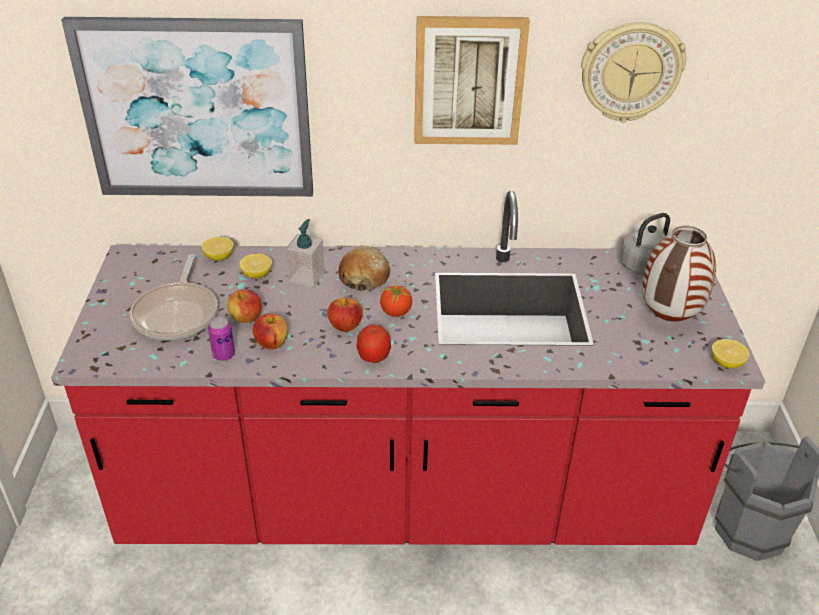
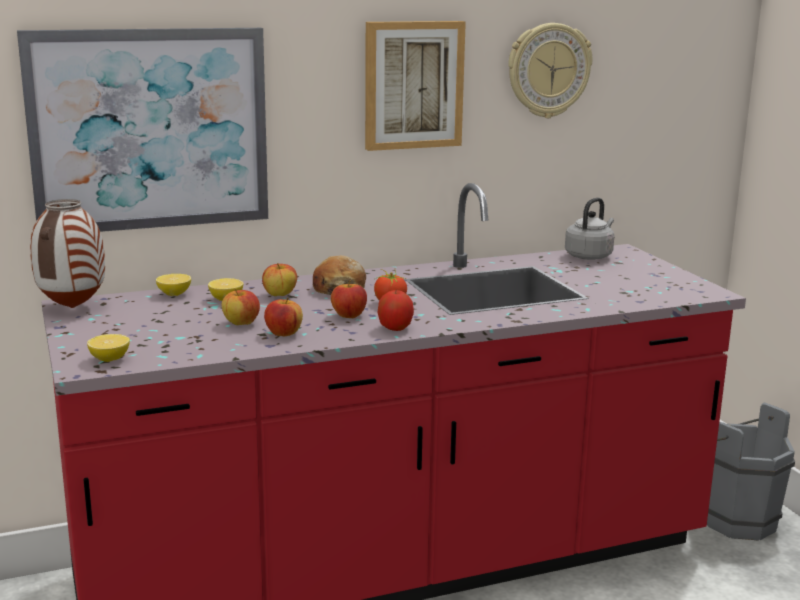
camera: 20 degrees left, 20 degrees down
(177, 313) = (163, 329): frying pan -> none
(223, 355) = (239, 346): can -> none
(306, 277) = (280, 294): soap dispenser -> apple
(667, 317) = (635, 278): vase -> vase (72, 307)
(726, 363) = (707, 293): lemon -> lemon (109, 359)

